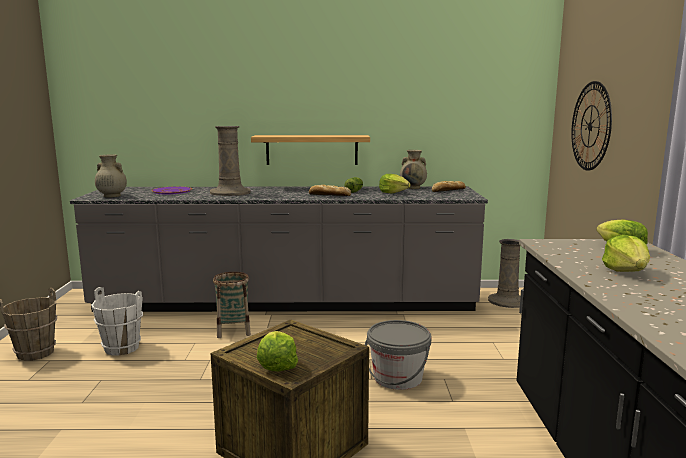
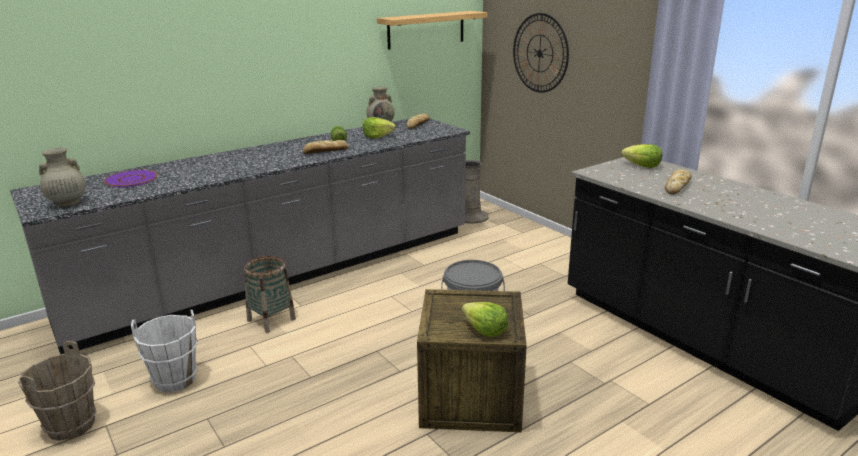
camera: 35 degrees left, 10 degrees up
(230, 193) = (211, 168): beige vase -> none
(312, 150) = (272, 100): shelf -> shelf (426, 29)
(626, 271) = (677, 186): lettuce -> bread

